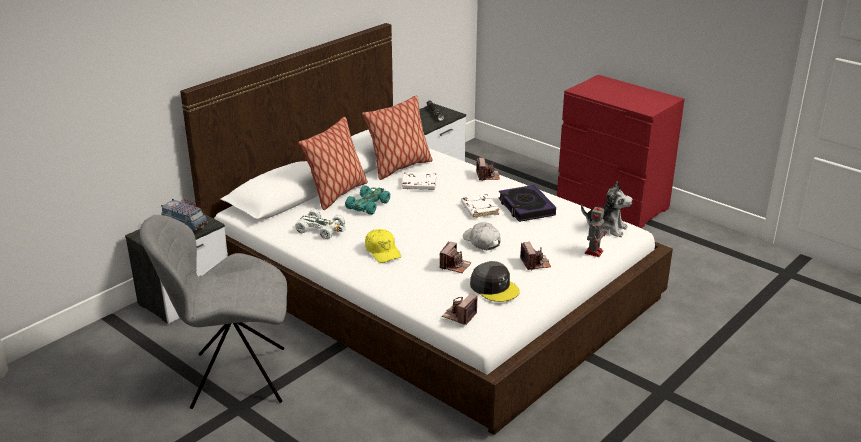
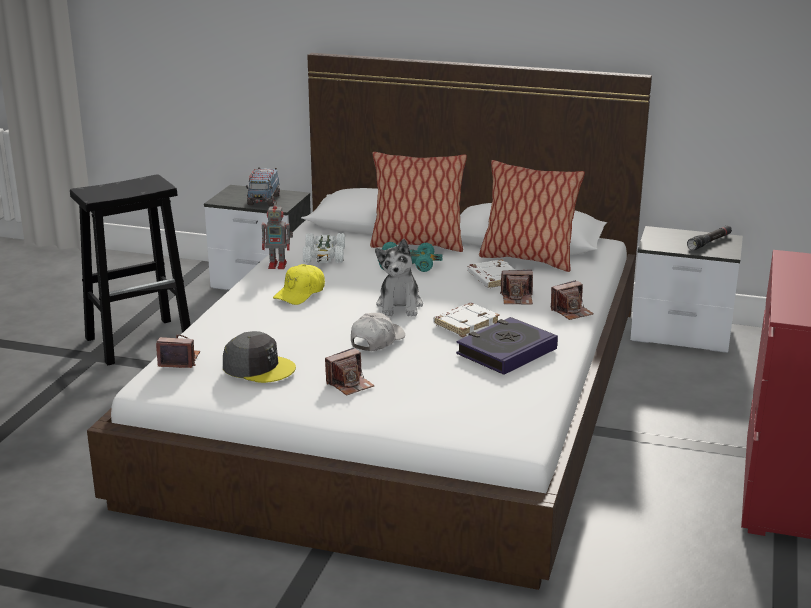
camera: 65 degrees right, 5 degrees down
(234, 378) = (140, 341): grey chair -> black stool
(455, 265) = (295, 335): camera -> camera (517, 298)
(494, 287) = (258, 367): grey cap -> grey cap turned 90 degrees counterclockwise
(594, 252) = (420, 419): toy robot -> toy robot (278, 265)
(606, 228) = (506, 419): plush toy -> plush toy (400, 306)

